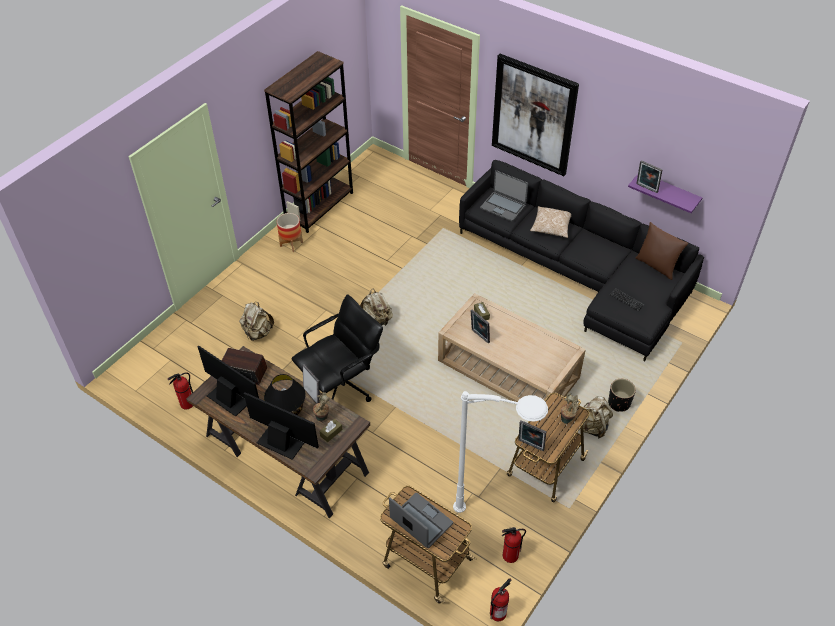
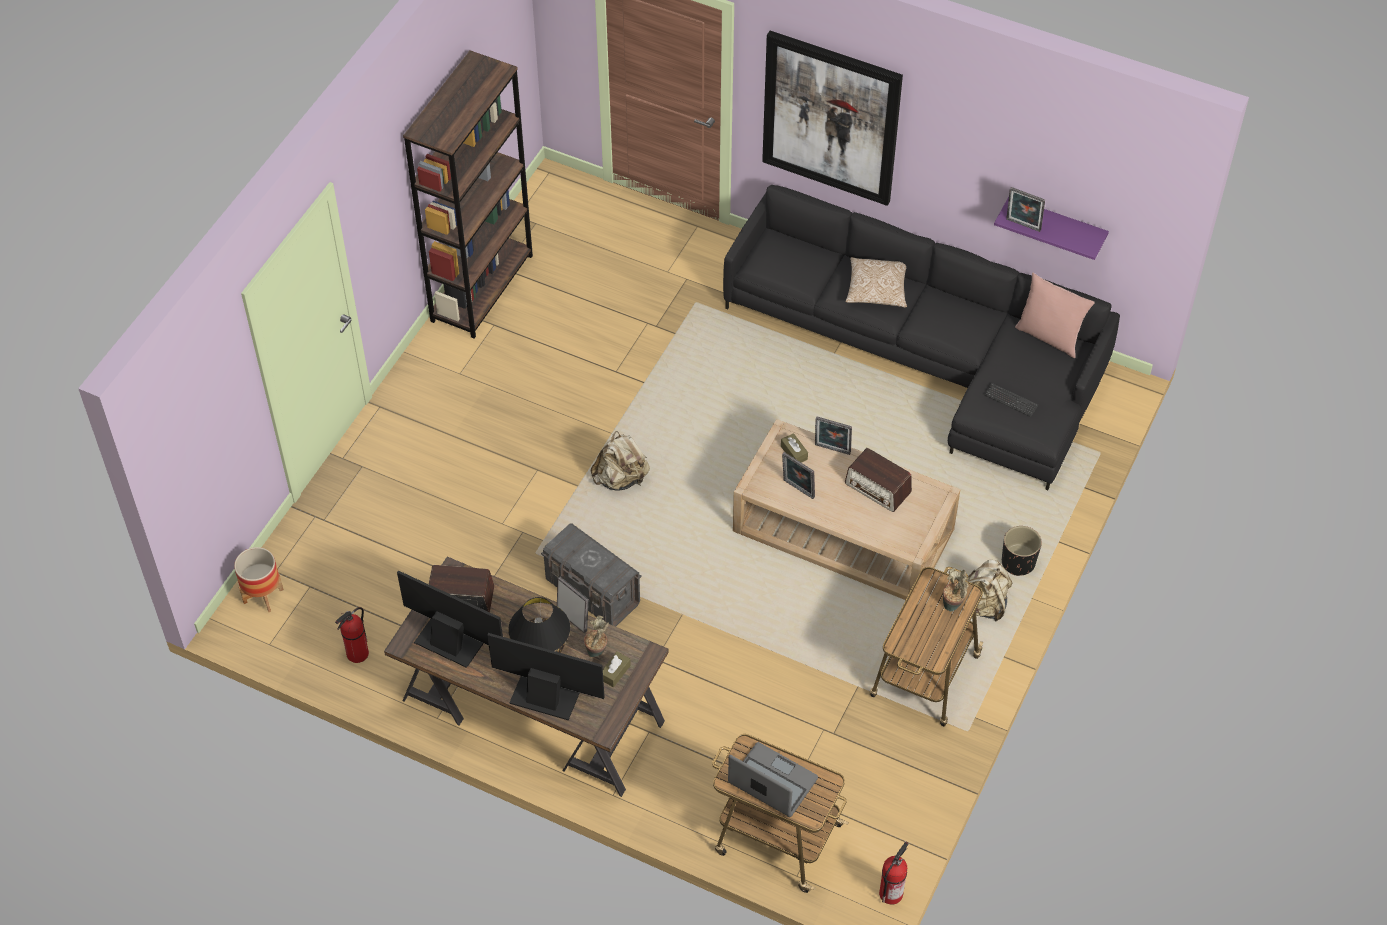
camera: 10 degrees left, 5 degrees up
(258, 332) = (437, 522): beige backpack -> none
(291, 244) = (452, 362): planter -> planter (263, 596)
(342, 386) = (593, 592): black office chair -> grey storage box
(499, 518) = (869, 761): white floor lamp -> none
(503, 207) = (794, 262): laptop -> none
(510, 556) = (894, 812): fire extinguisher -> none
(530, 446) = (906, 652): picture frame -> picture frame (832, 450)
(531, 342) = (878, 488): none -> radio
(656, 265) = (1049, 336): brown pillow -> pink pillow

